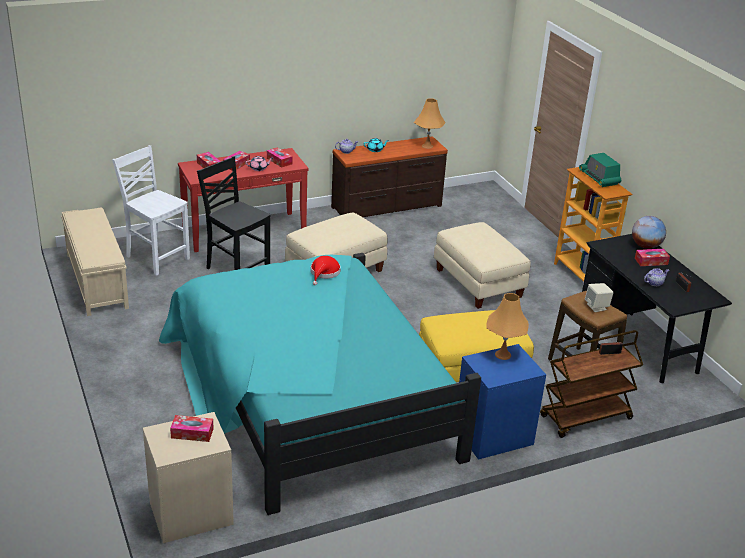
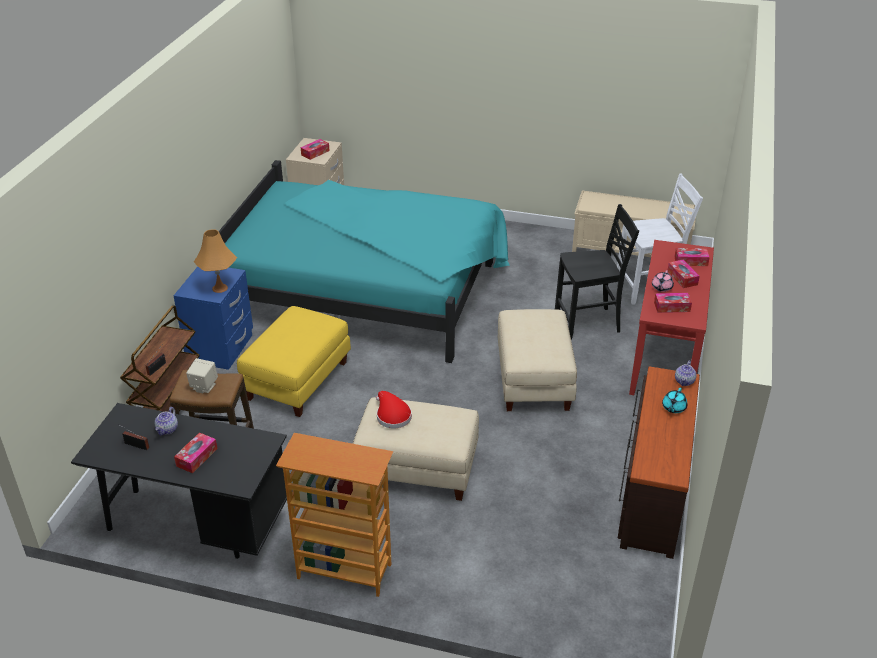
camera: 130 degrees right, 5 degrees up
(324, 273) = (427, 255): red hat -> red hat (392, 415)
(427, 146) = (654, 462): orange table lamp -> none
(599, 178) = (340, 463): radio -> none
(645, 246) = (223, 477): globe -> none

